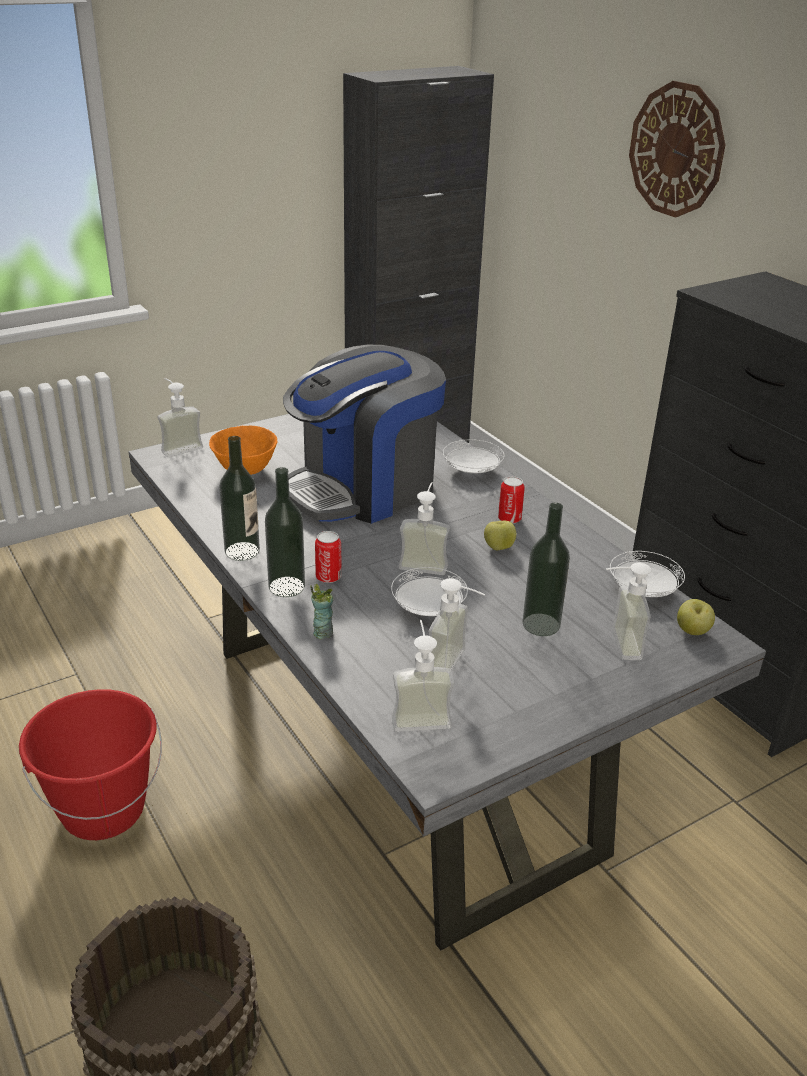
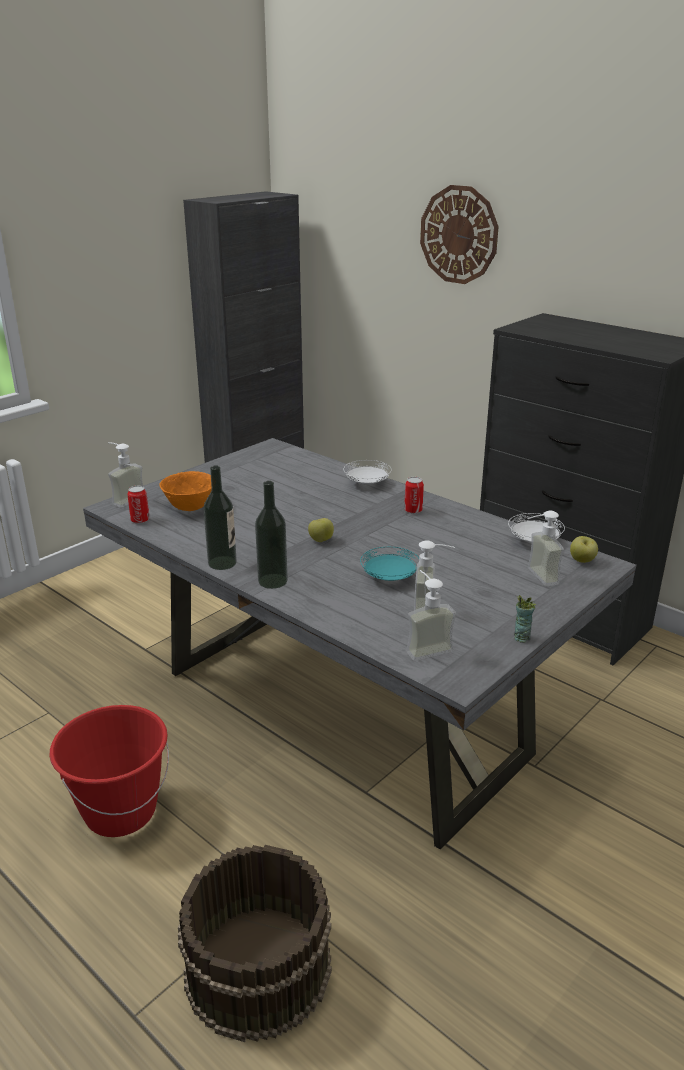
camera: 15 degrees left, 5 degrees down
(322, 633) = (320, 607): cup -> cup (521, 637)
(328, 577) = (301, 569): can -> can (140, 520)
(363, 489) = (291, 507): coffee machine -> none
(425, 562) = (368, 548): soap dispenser -> none
(428, 609) = (390, 578): white plate -> turquoise plate
(498, 548) = (416, 530): apple -> apple (321, 540)
(541, 624) = (476, 574): bottle -> none

